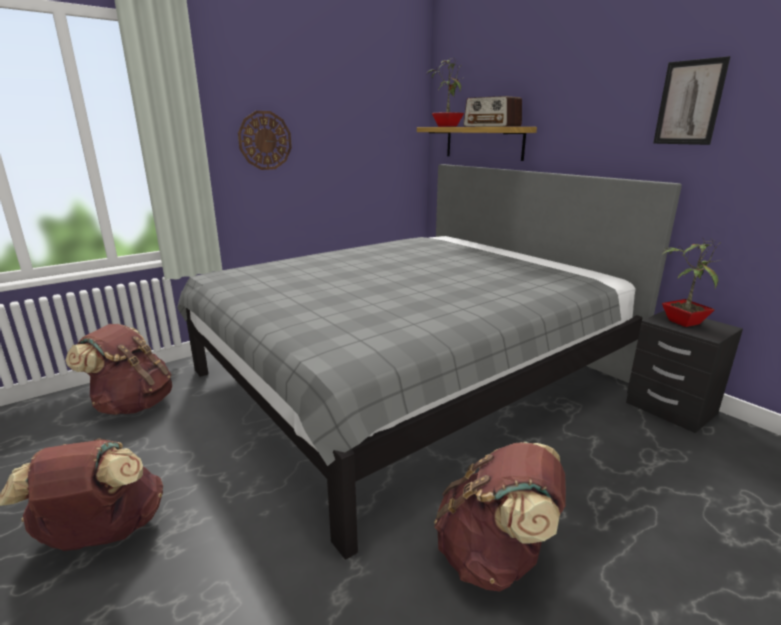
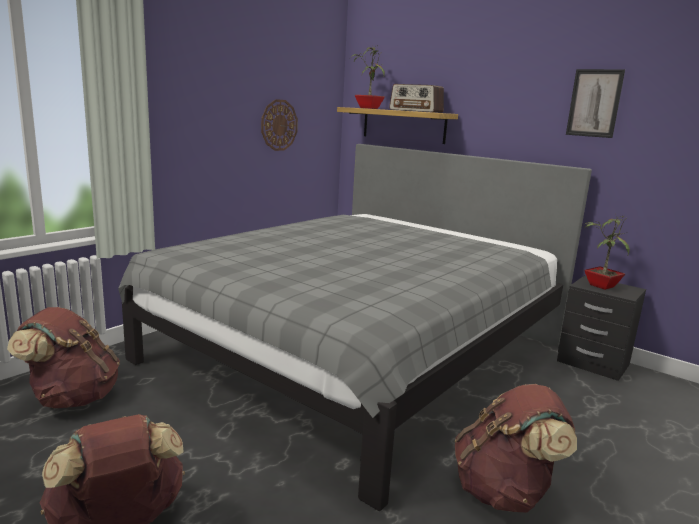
camera: 15 degrees left, 5 degrees down
(265, 140) = (199, 113): wall clock -> wall clock (279, 125)

